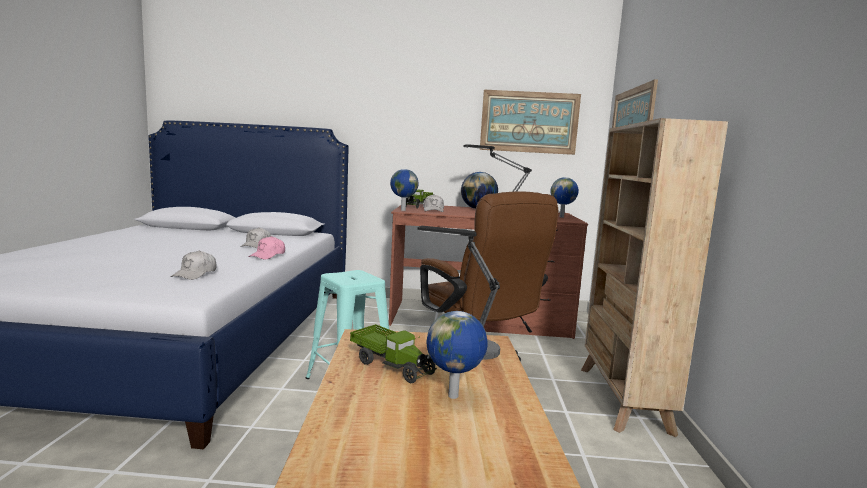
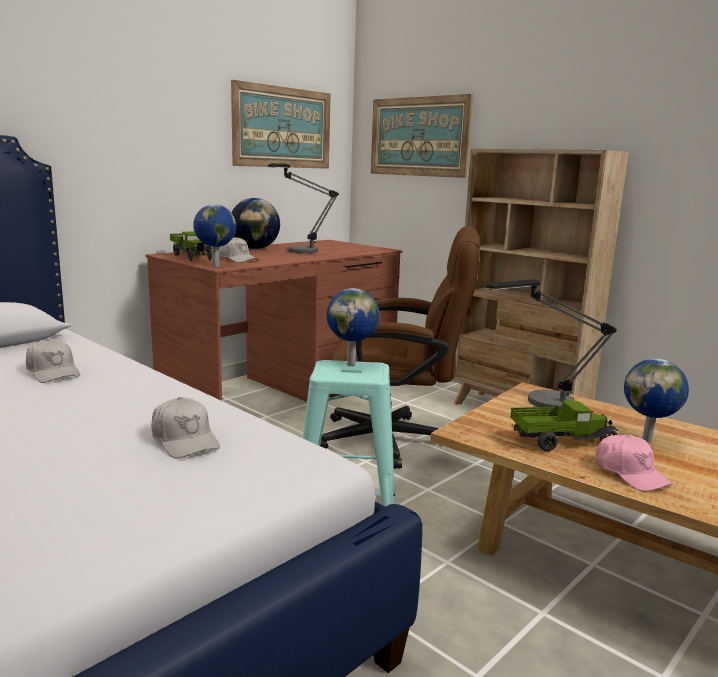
camera: 50 degrees left, 5 degrees up
(268, 255) = (143, 381): pink cap -> pink cap (630, 473)
(562, 217) = (356, 246): globe -> globe (352, 363)

